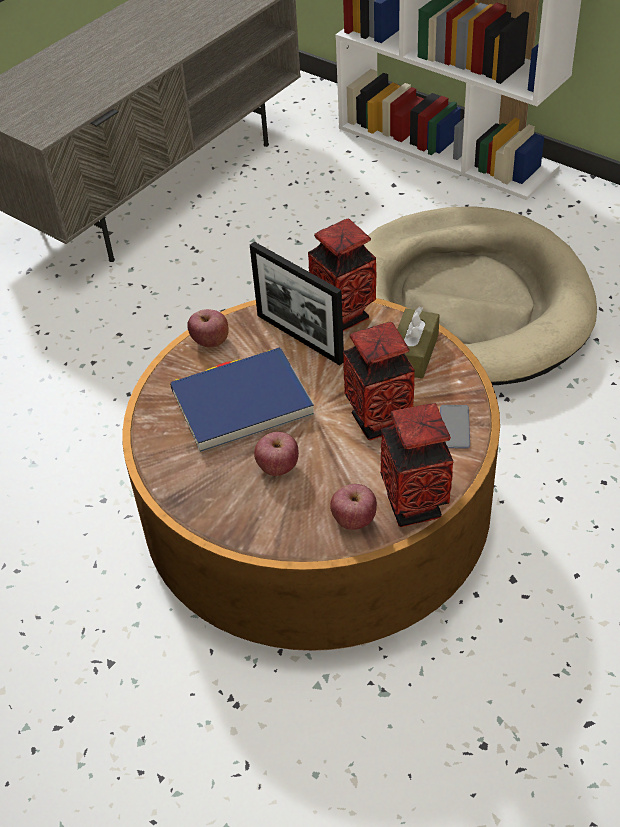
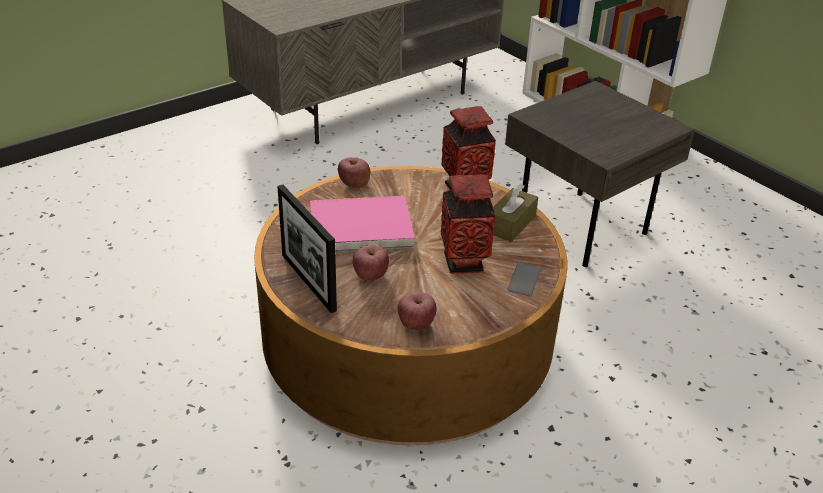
camera: 10 degrees right, 10 degrees down
(242, 403) = (360, 228): blue book -> pink book
(299, 338) = (424, 196): picture frame -> picture frame (308, 282)
(414, 506) = (469, 326): vase -> none
(467, 303) = (582, 225): beige dog bed -> grey side table

